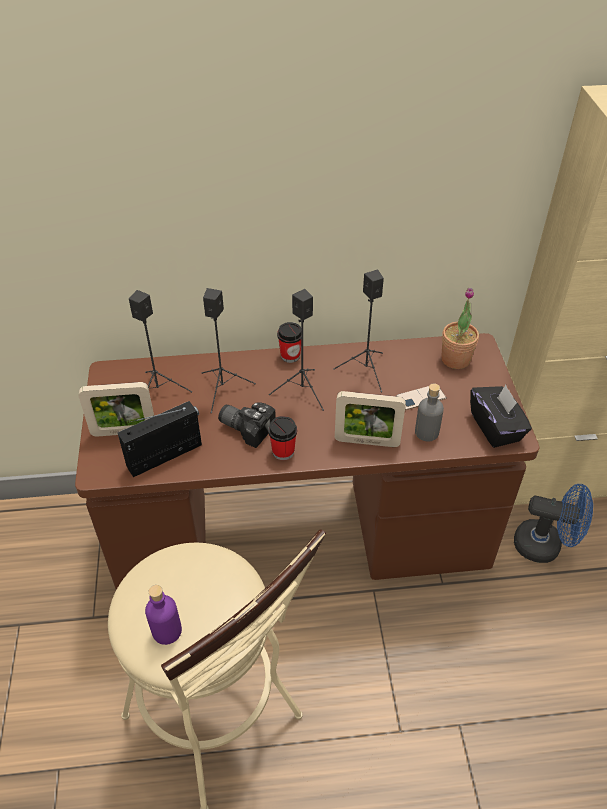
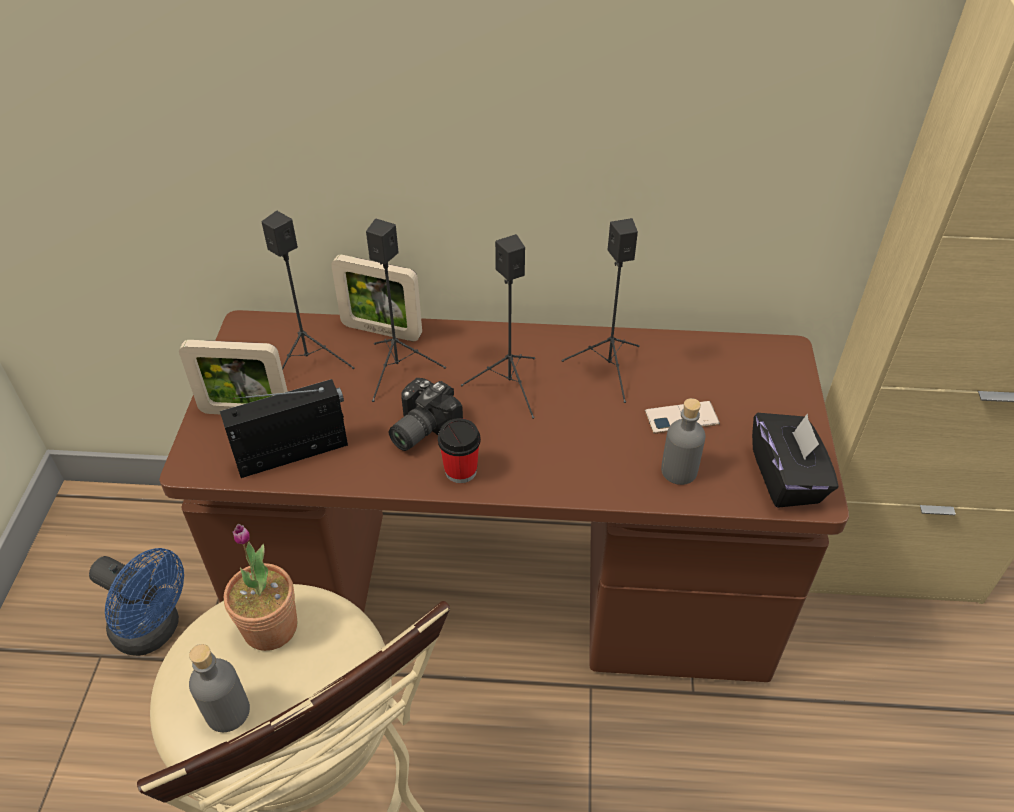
camera: 10 degrees right, 0 degrees up
(167, 631) = (227, 711): purple bottle -> grey bottle
(247, 426) = (419, 427): camera -> camera turned 90 degrees counterclockwise
(290, 356) = (504, 334): cup -> none
(367, 441) = (586, 472): picture frame -> picture frame (381, 331)
(455, 359) = (746, 368): potted plant -> potted plant (270, 627)
(545, 545) = (857, 660): blue fan -> blue fan (154, 631)

